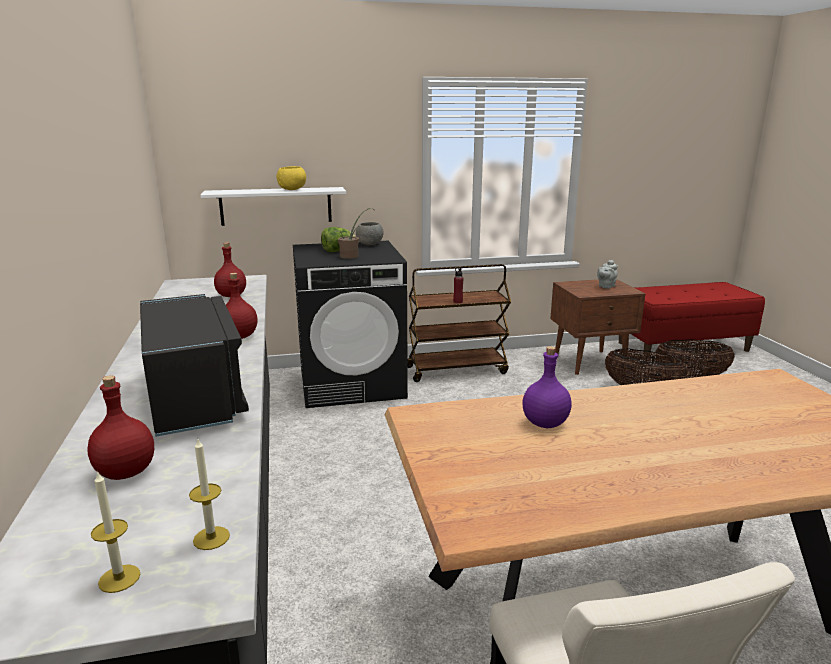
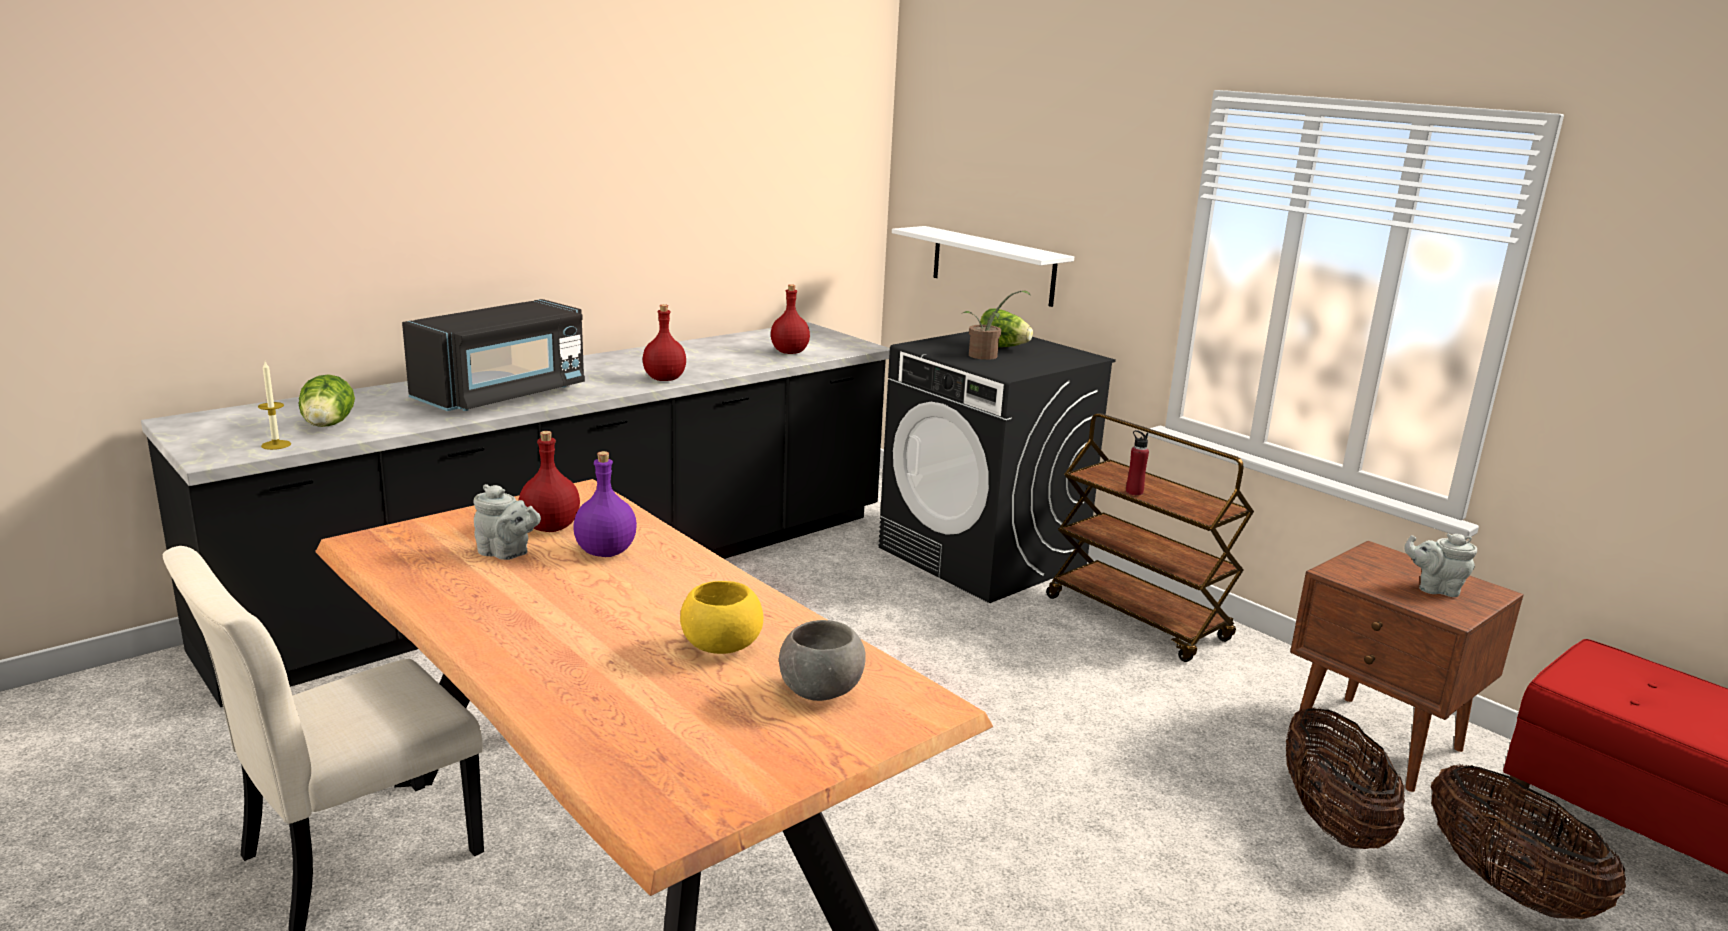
camera: 60 degrees right, 0 degrees up
(119, 578) = (225, 434): candle -> none
(126, 472) = (359, 406): red bottle -> red bottle (549, 528)
(179, 498) = (327, 426): none -> lettuce
(292, 189) = (997, 245): yellow bowl -> yellow bowl (721, 647)
(370, 244) = (1069, 355): grey bowl -> grey bowl (822, 692)
(530, 460) = (506, 553): none -> grey teapot

